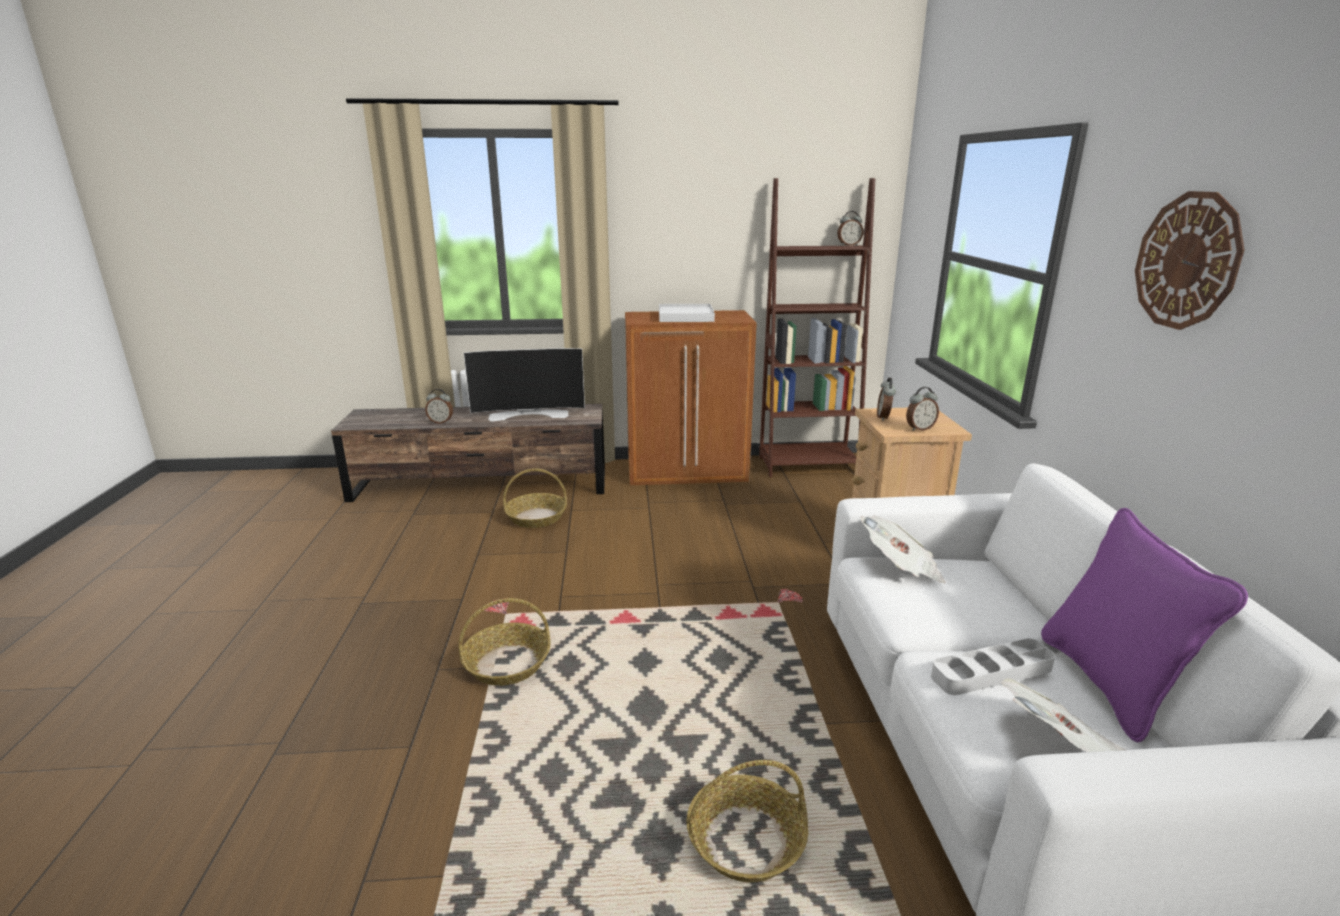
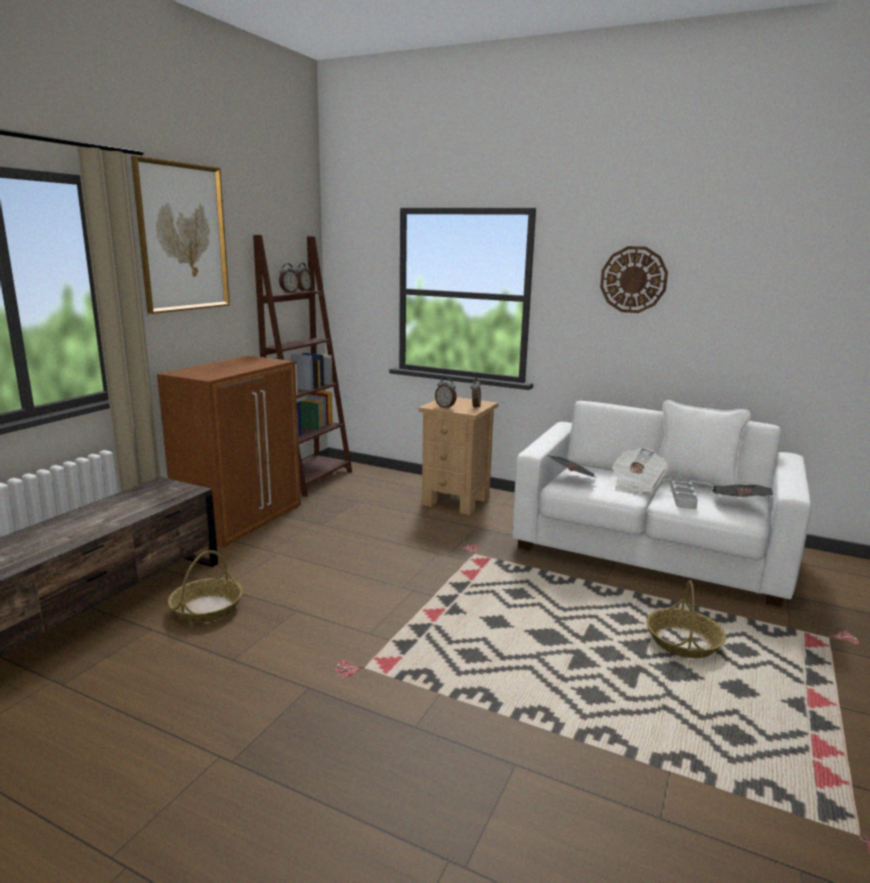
camera: 60 degrees left, 5 degrees down
(441, 422) = (35, 554): alarm clock -> alarm clock (289, 292)
(507, 663) = (442, 684): basket -> none
(529, 414) = (117, 508): television -> none
(675, 183) = (182, 238): none -> picture
(685, 316) = (228, 367): white tray -> none
(964, 620) = (635, 485): none -> newspaper
(1109, 683) = (694, 483): purple pillow -> white pillow

